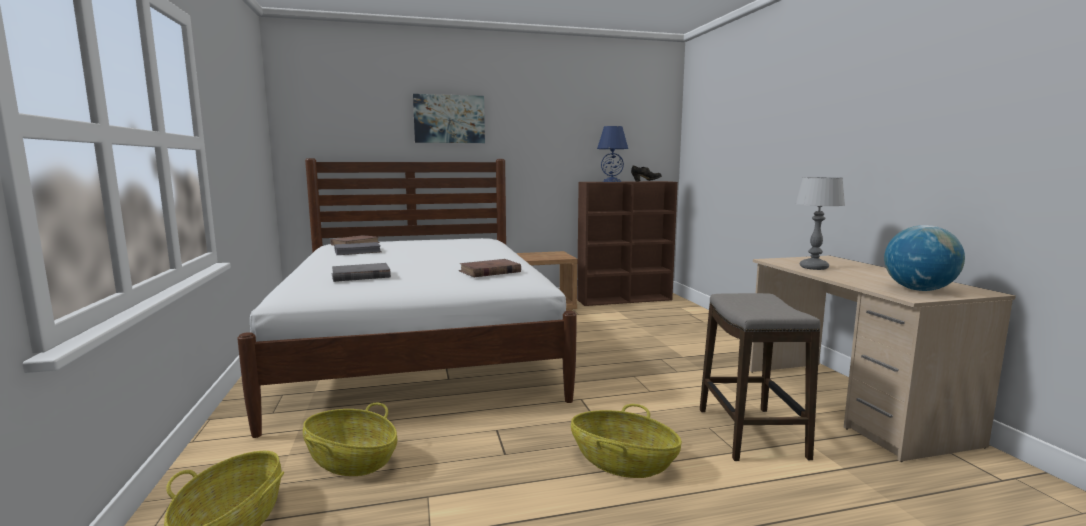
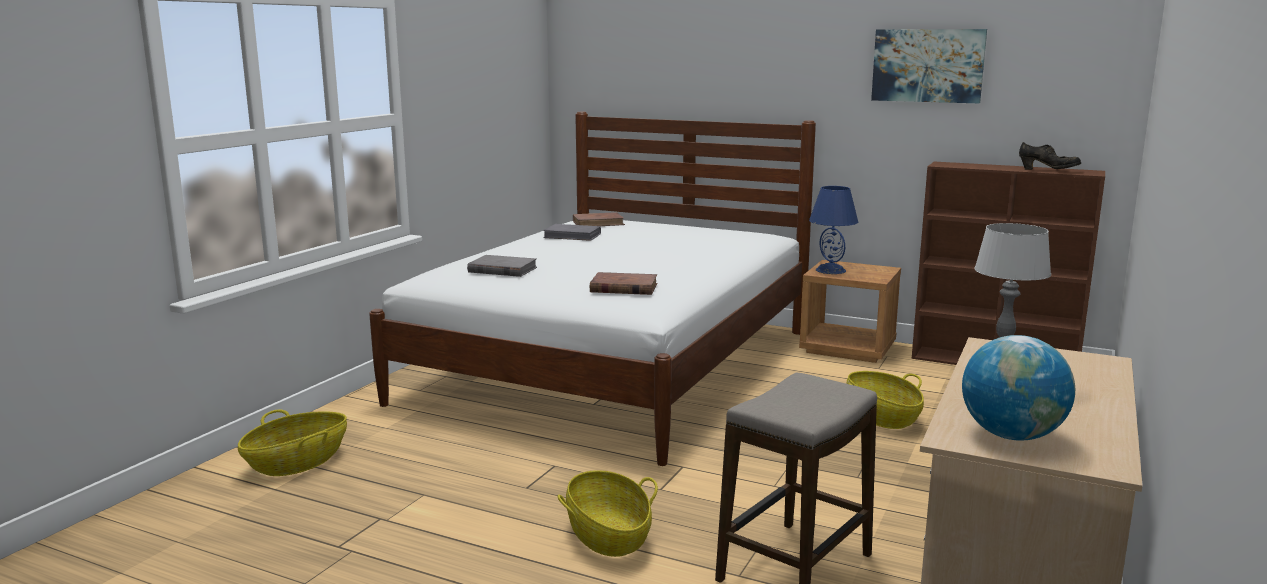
camera: 40 degrees right, 5 degrees up
(351, 461) = (415, 448): basket -> basket (882, 417)
(449, 119) = (747, 62): picture -> picture (928, 65)
(612, 181) = (984, 166): blue table lamp -> blue table lamp (831, 270)

